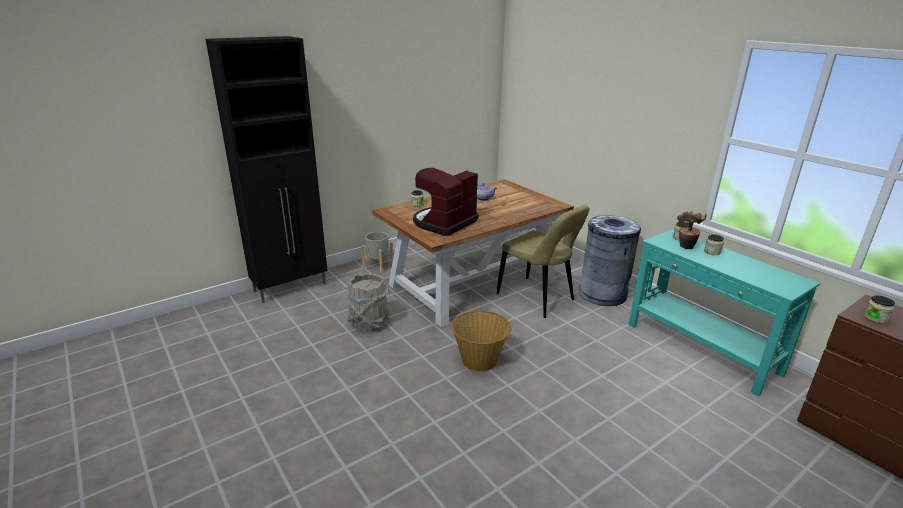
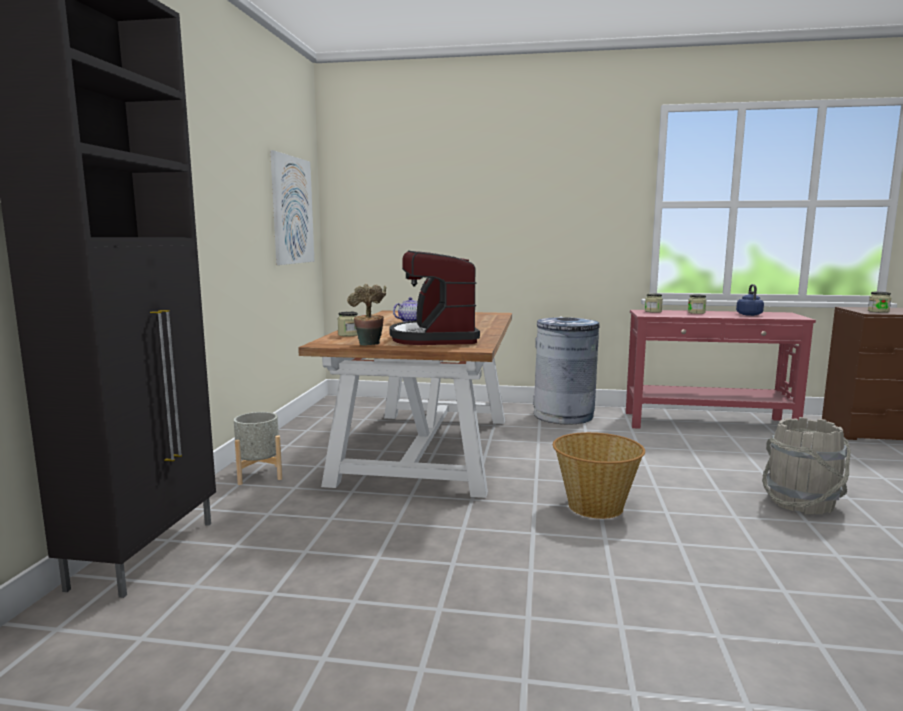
camera: 45 degrees left, 15 degrees down
(369, 322) = (387, 534): grey bucket -> grey bucket (801, 503)
(461, 101) = (292, 210): none -> picture
(538, 298) = (521, 437): beige chair -> none
(685, 248) = (676, 314): potted plant -> potted plant (369, 345)
(701, 349) = (708, 423): turquoise console table -> red console table
(752, 270) = (748, 314): none -> blue kettle

